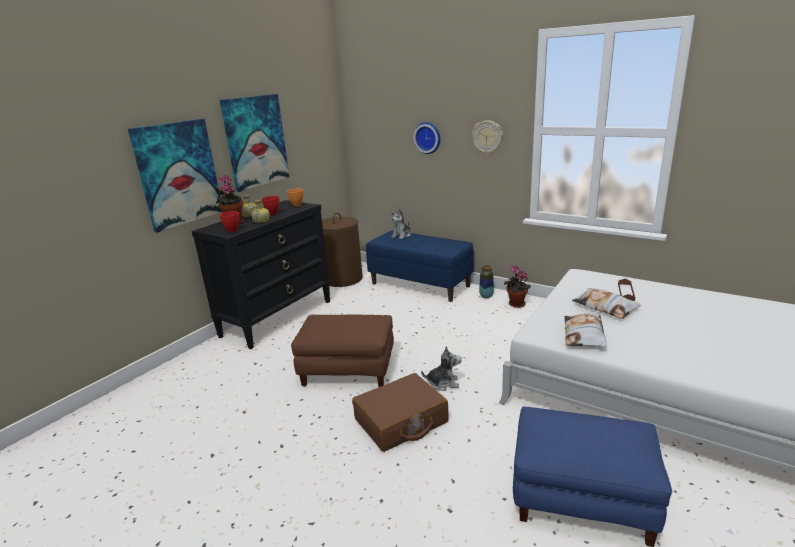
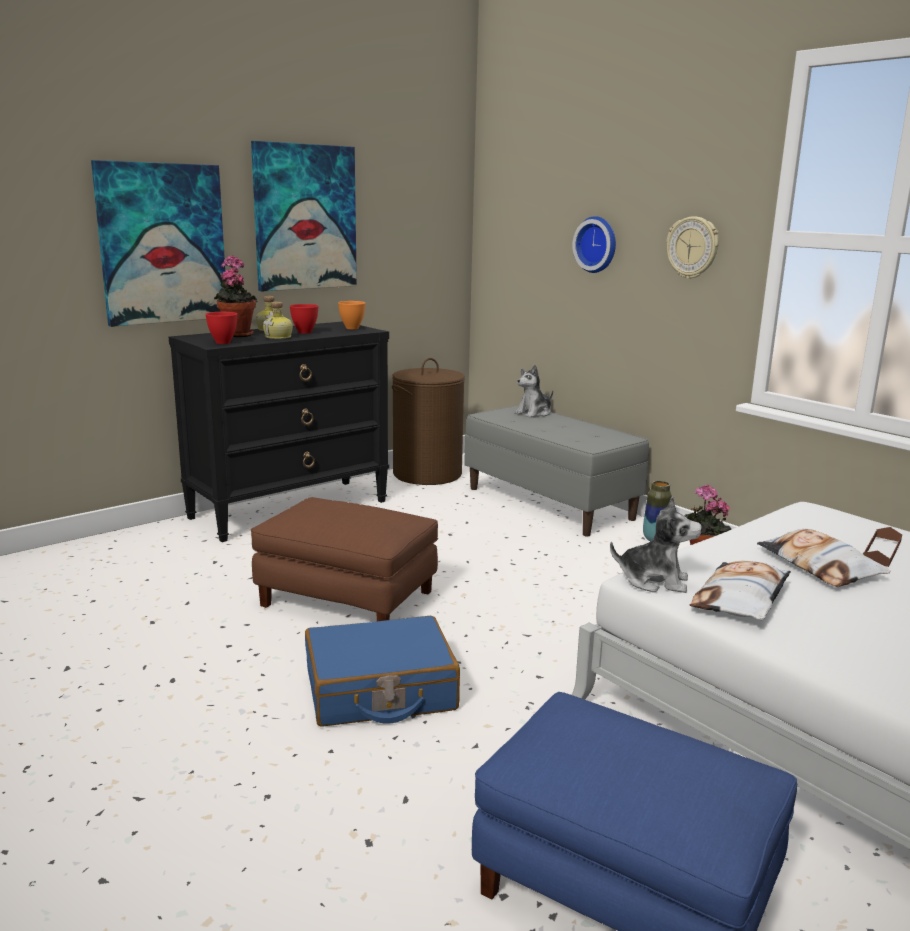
camera: 15 degrees right, 5 degrees down
(401, 421) = (380, 691): brown suitcase -> blue suitcase
(420, 285) = (550, 503): blue bench -> grey bench
(443, 383) = (490, 651): plush toy -> plush toy (654, 581)

